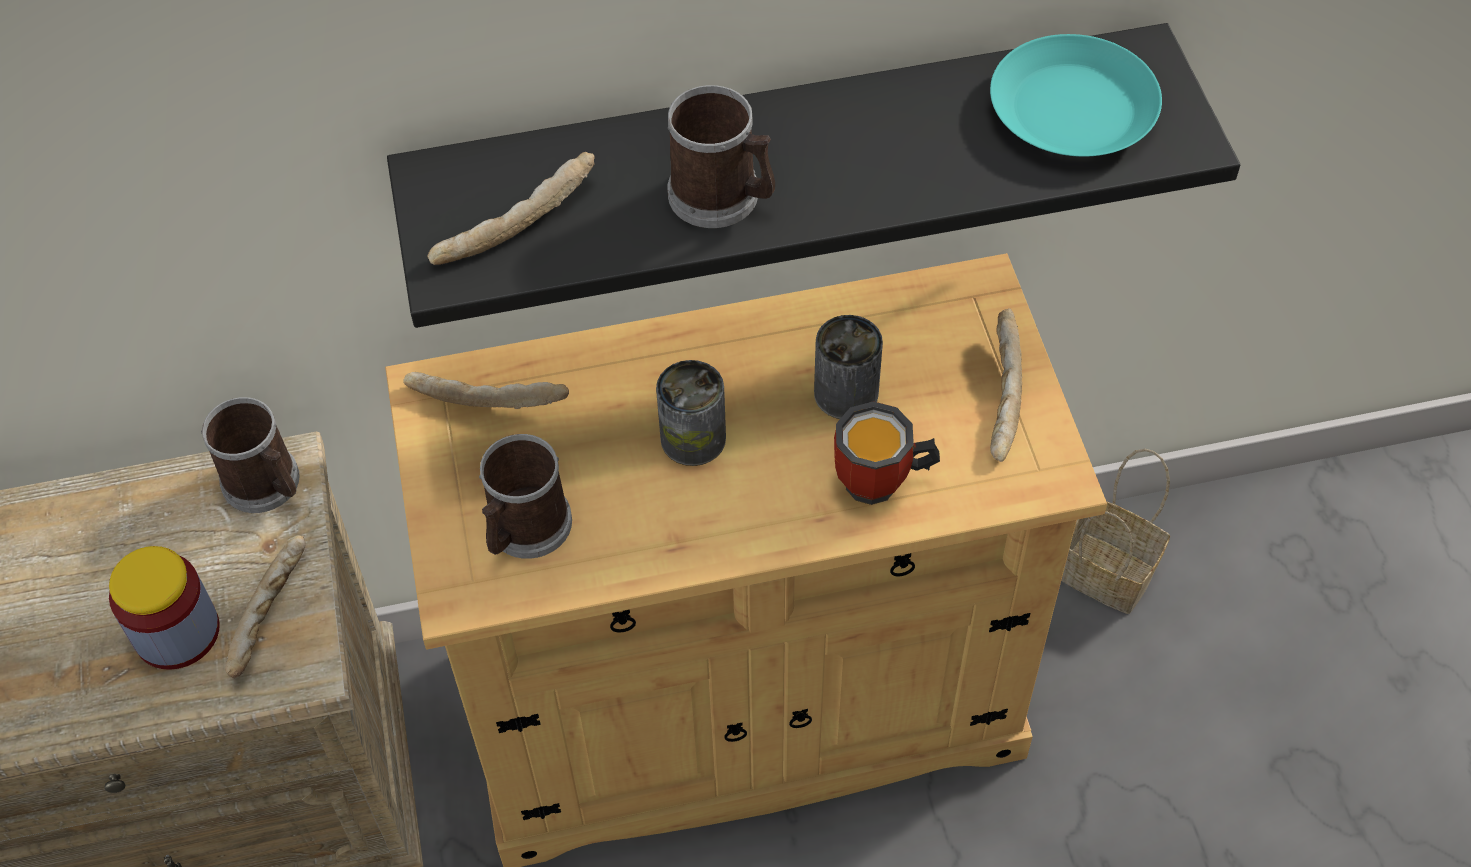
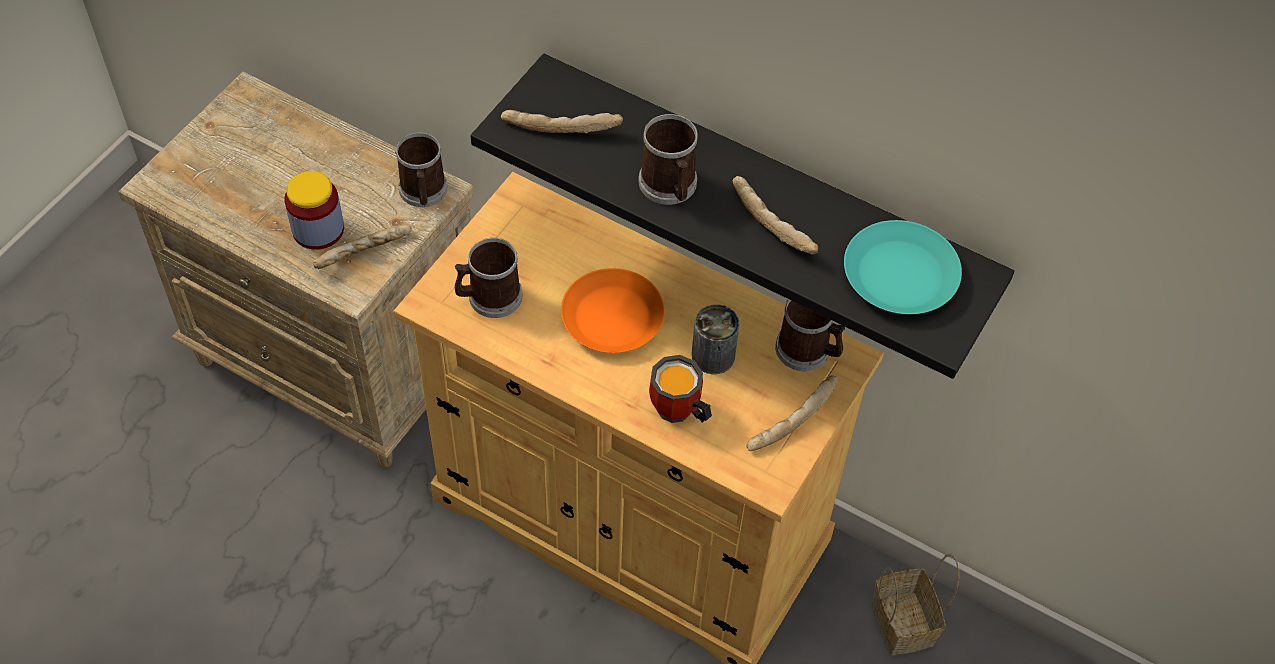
camera: 40 degrees right, 0 degrees up
(488, 397) = (542, 222): bread -> bread (773, 223)
(693, 438) = (613, 318): can -> orange plate
(935, 310) = (808, 351): none -> mug

